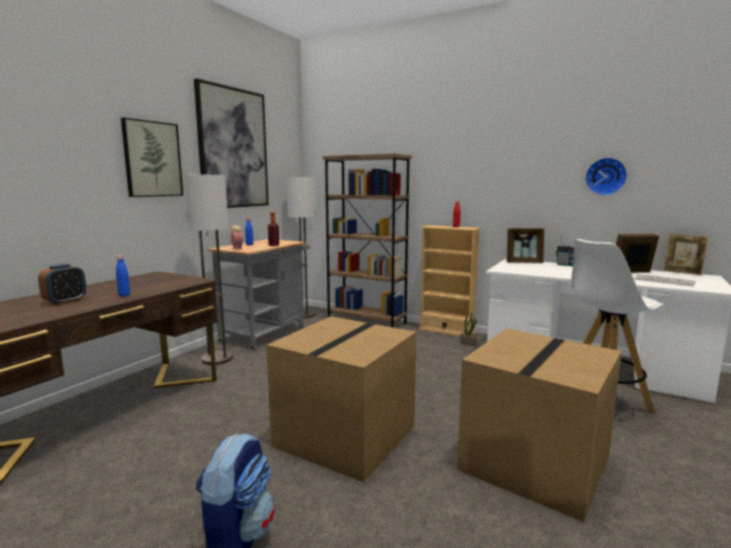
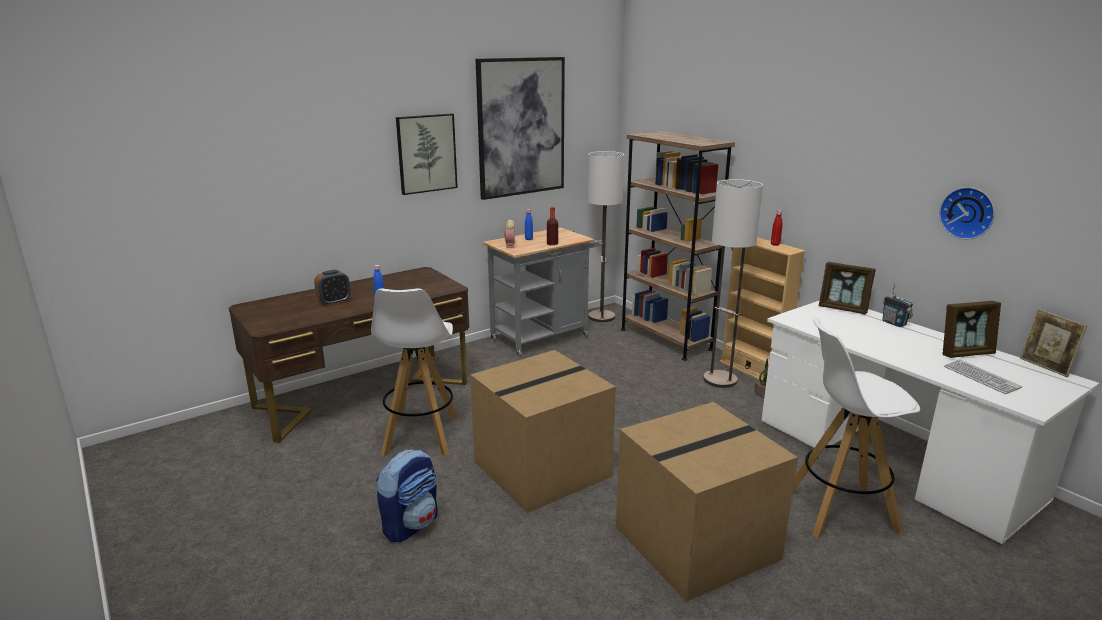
camera: 25 degrees right, 10 degrees up
(194, 436) = (421, 436): none -> white stool
(217, 359) = (479, 359): floor lamp -> floor lamp (720, 380)
(631, 272) = (965, 353): picture frame -> picture frame turned 150 degrees clockwise

